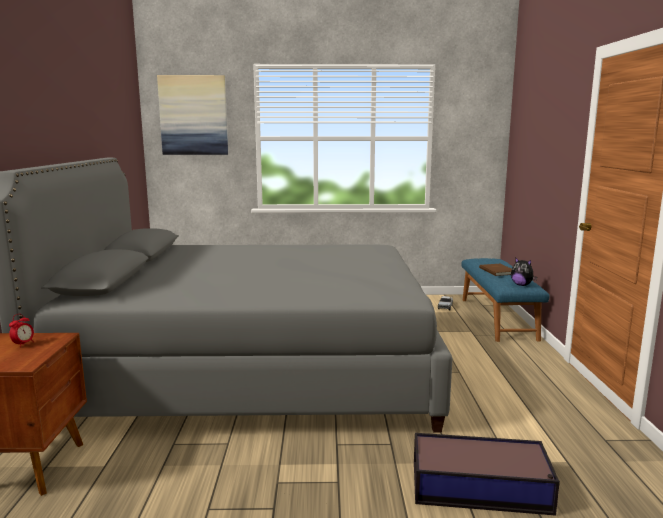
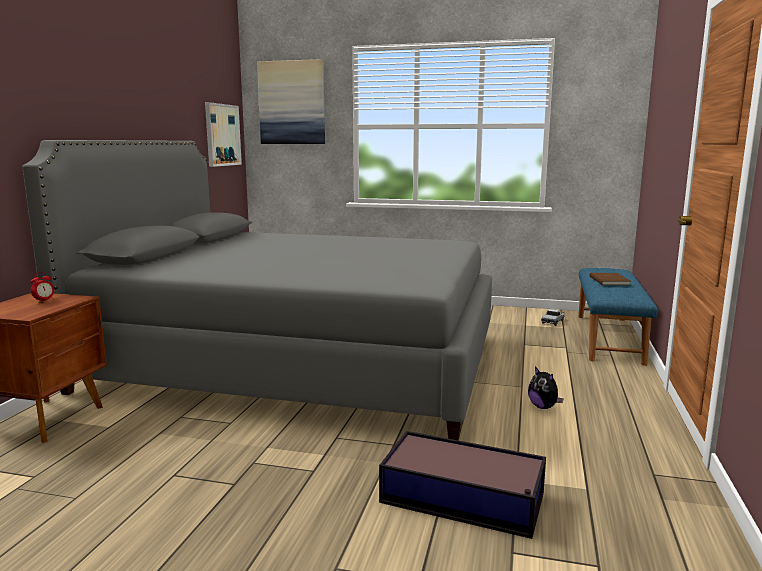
camera: 15 degrees right, 0 degrees up
(129, 148) = (222, 135): none -> picture
(521, 285) = (626, 296): plush toy -> plush toy (543, 407)

